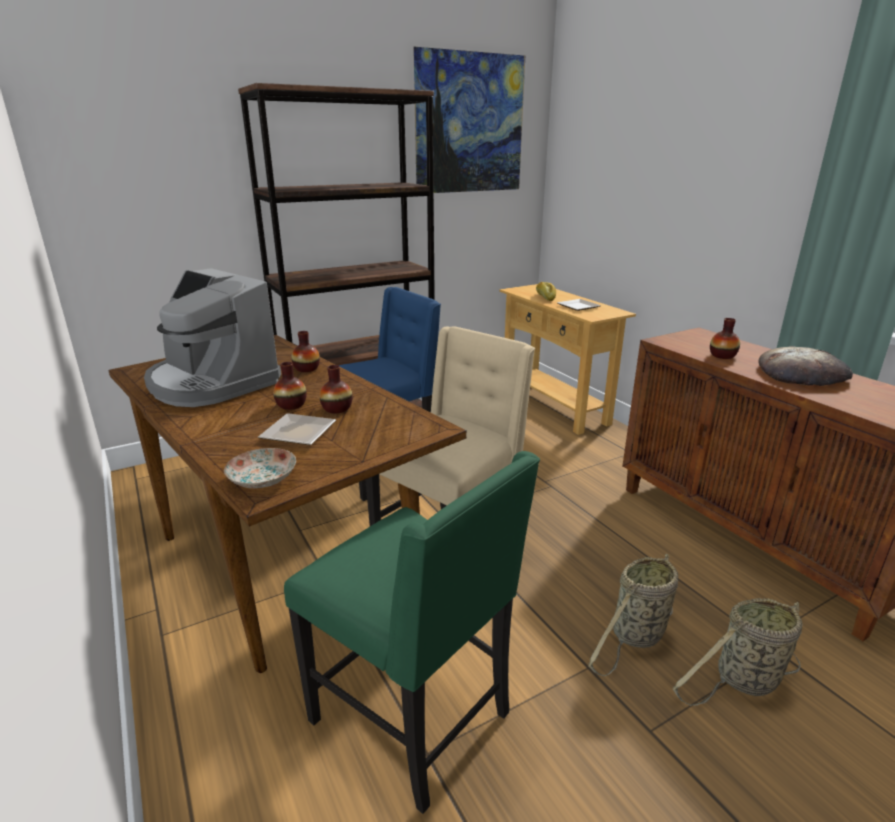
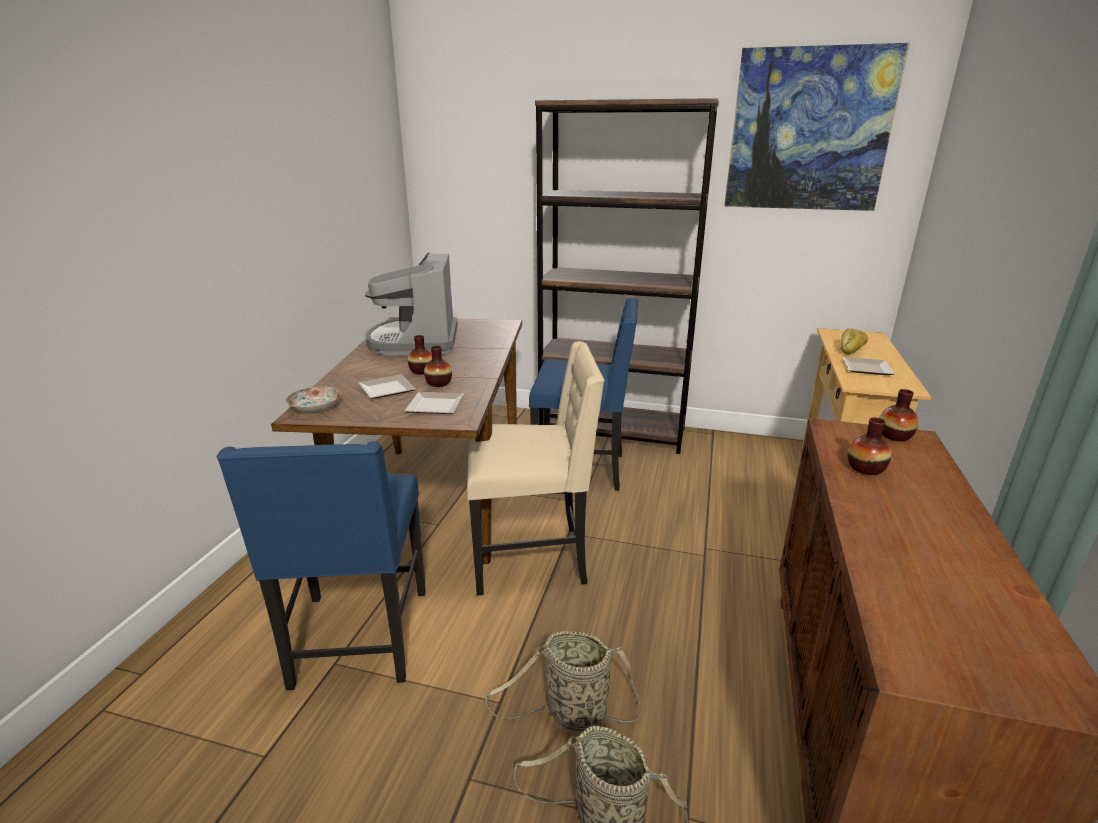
camera: 45 degrees right, 0 degrees up
(306, 369) = (483, 350): vase -> vase (894, 436)
(383, 428) = (433, 407): none -> plate
(415, 717) = (359, 640): green chair -> blue chair
(802, 373) = (924, 528): bread -> none

